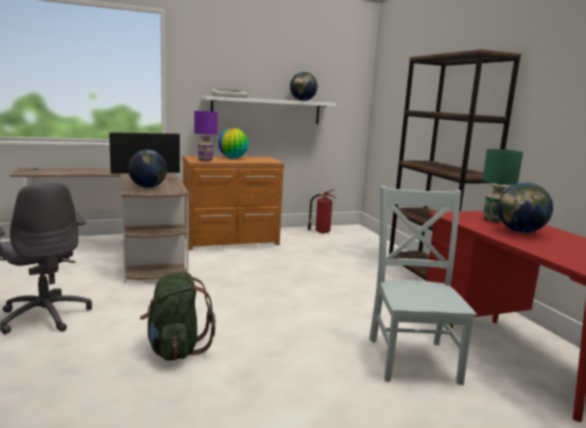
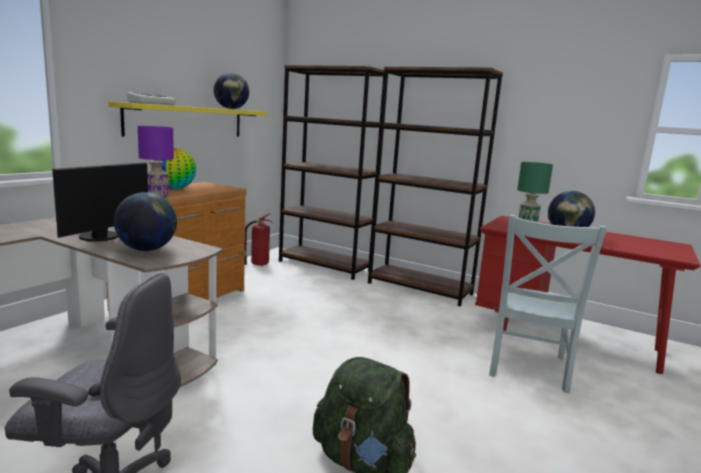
camera: 40 degrees left, 0 degrees up
(266, 110) = (187, 121): white shelf -> yellow shelf
(373, 243) = (324, 266): none -> brown bookcase
(412, 357) = (527, 368): grey chair -> grey chair turned 120 degrees counterclockwise

